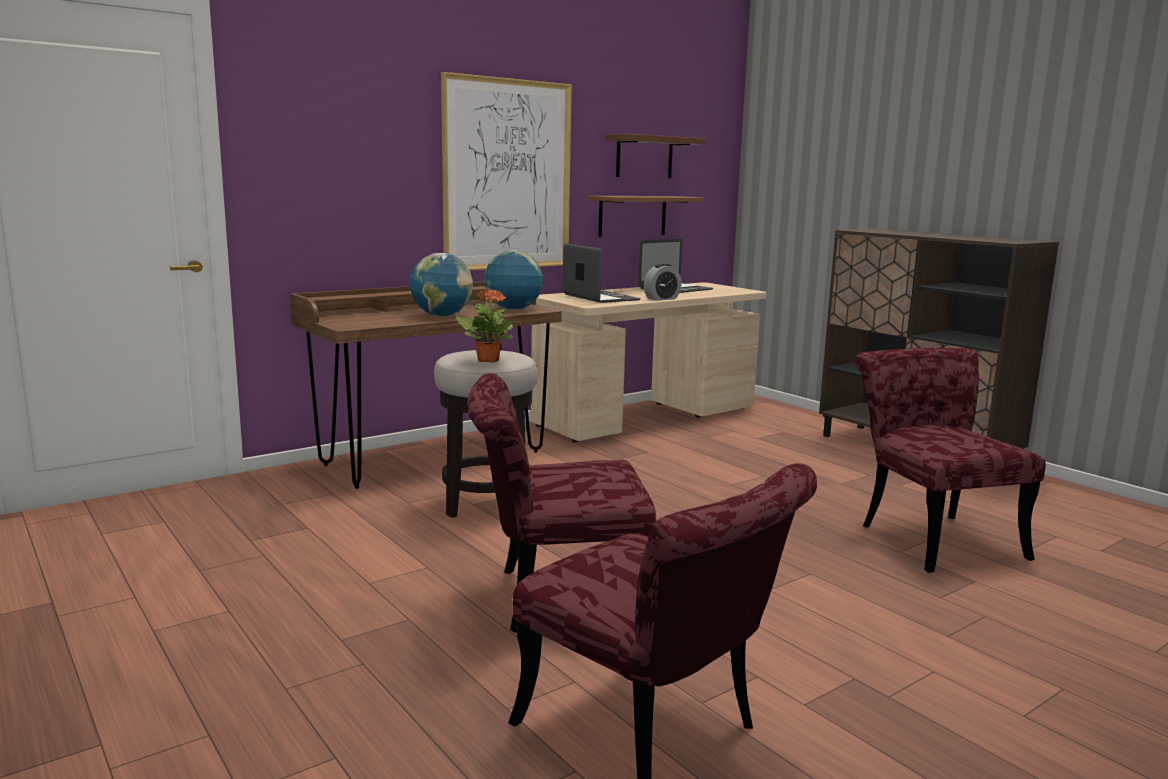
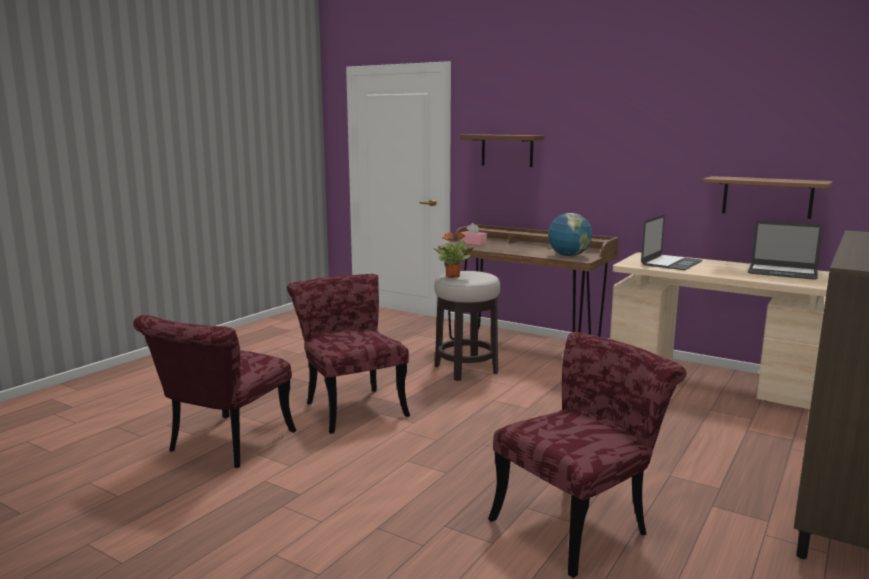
camera: 70 degrees right, 0 degrees up
(353, 319) = (473, 243): none -> pink tissue box
(442, 315) = (515, 250): globe -> none
(507, 175) = (630, 157): picture -> none
(644, 157) = (787, 142): brown shelf -> brown shelf (507, 150)
(662, 299) = (709, 273): alarm clock -> none

